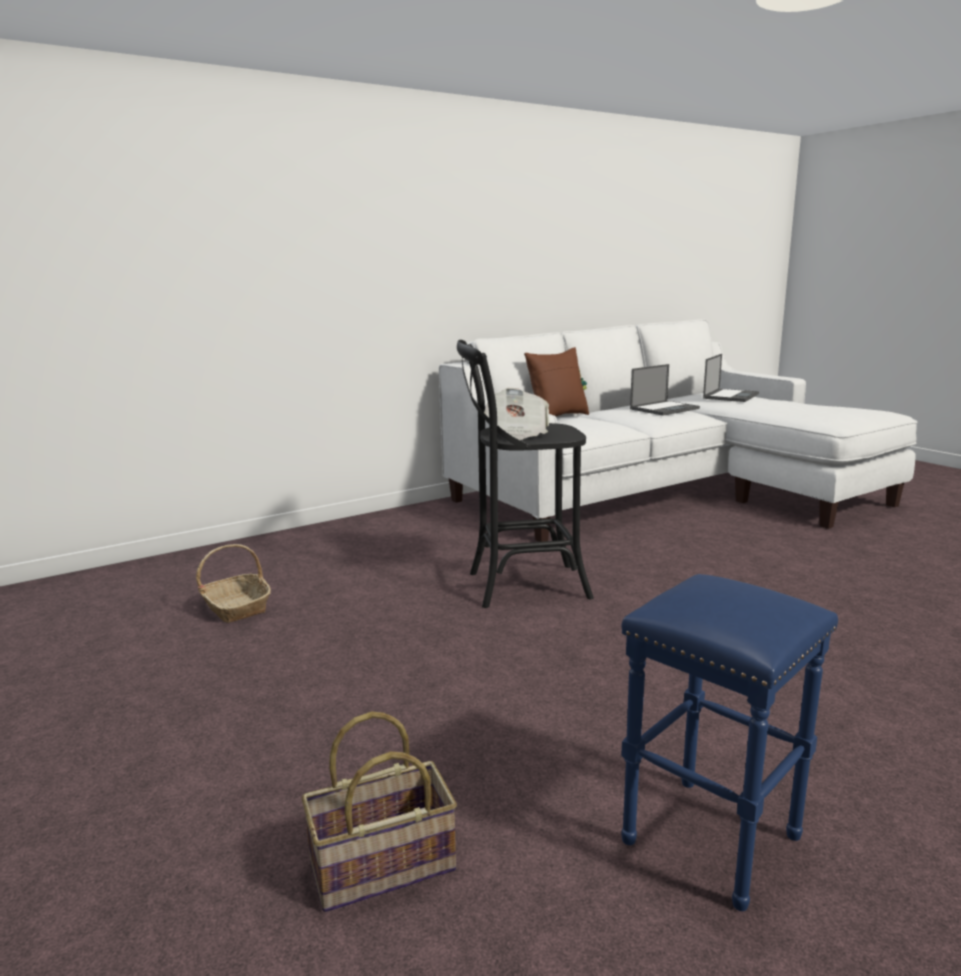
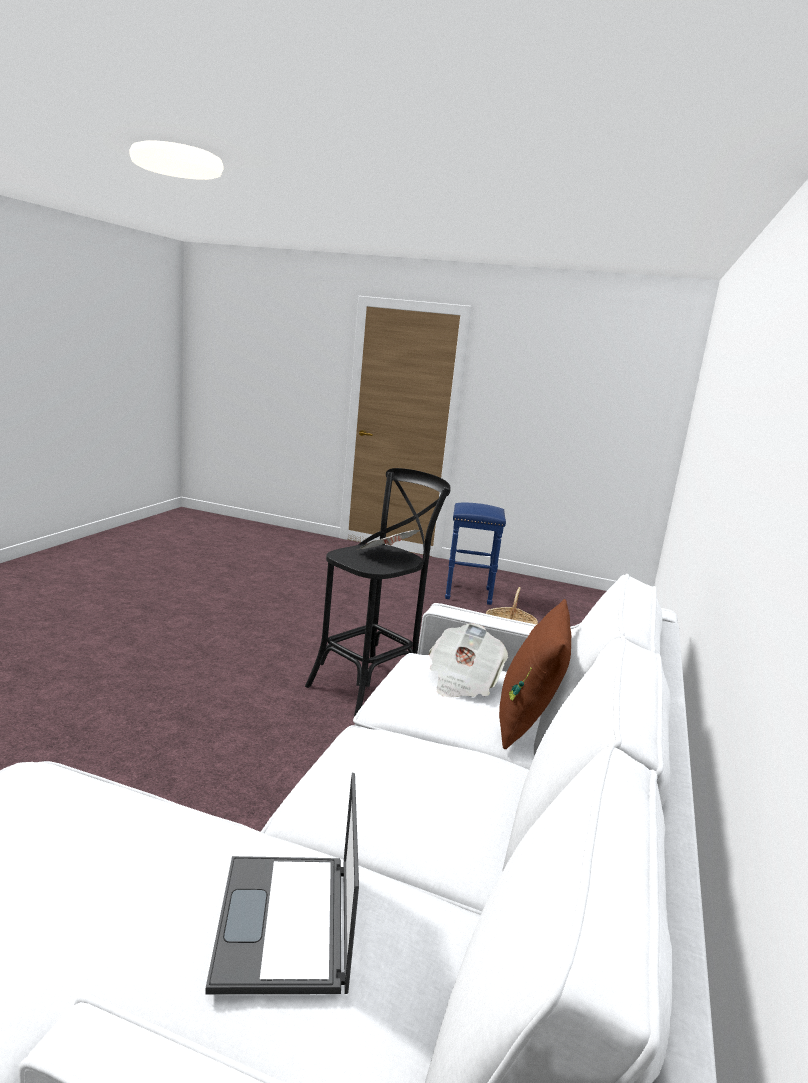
camera: 140 degrees right, 0 degrees up
(382, 868) = (285, 573): basket -> none
(567, 424) = (462, 681): none -> newspaper
(664, 409) = (395, 796): laptop -> none
(707, 838) = (181, 593): blue stool -> blue stool (469, 593)

